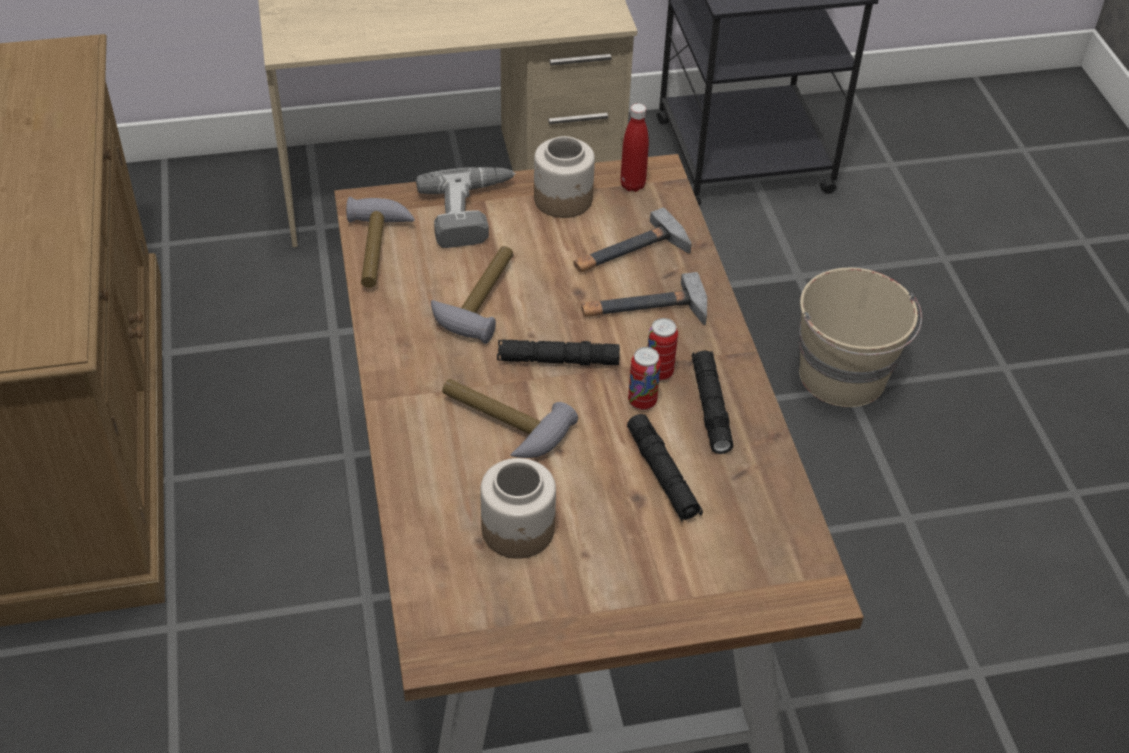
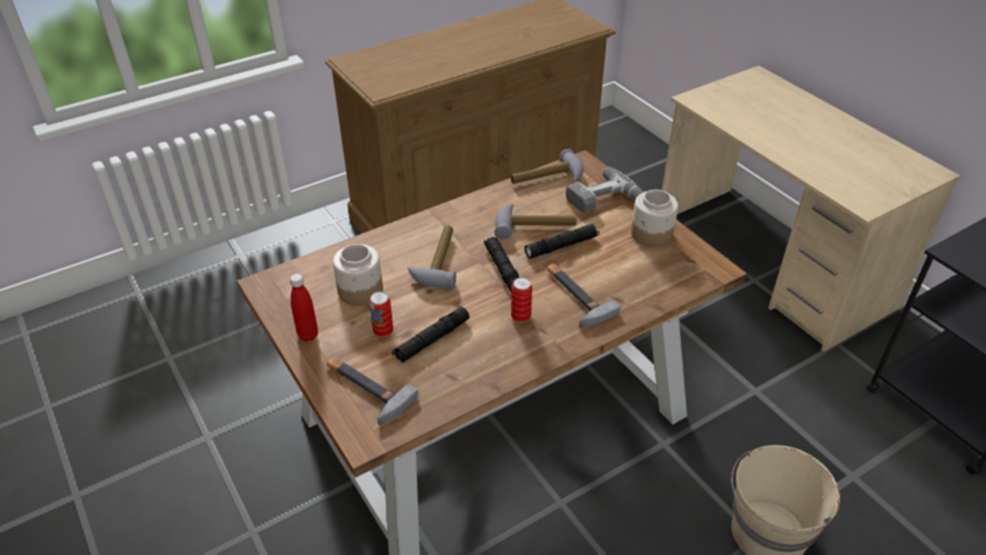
camera: 70 degrees right, 5 degrees down
(629, 253) = (623, 276): hammer -> hammer (364, 388)
(632, 185) = (692, 260): red bottle -> red bottle (308, 335)
(642, 401) = (490, 315): can -> can (383, 331)
(710, 407) = (504, 348): black flashlight -> black flashlight (561, 246)

